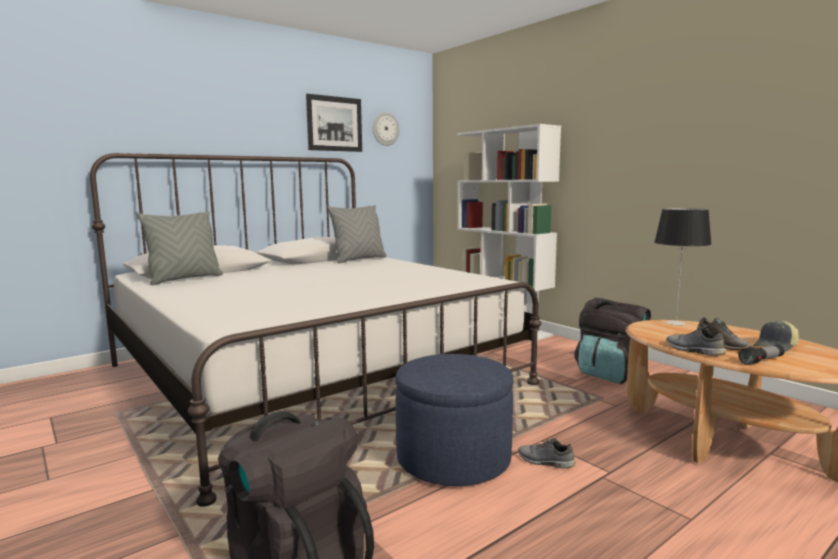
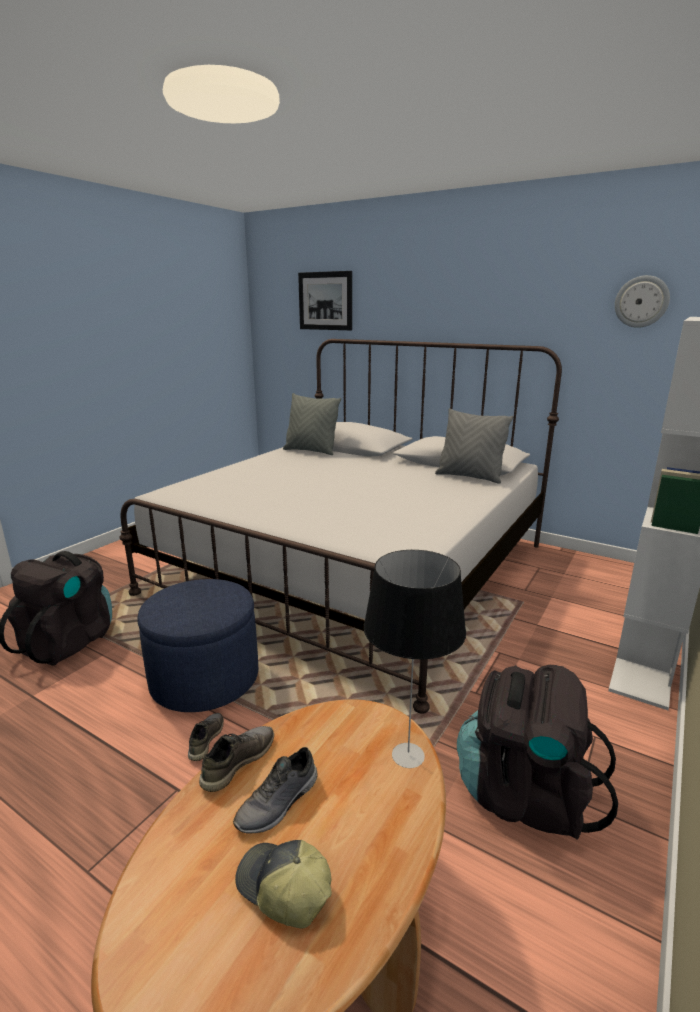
camera: 70 degrees right, 10 degrees up
(334, 124) = (553, 300): picture -> picture (325, 301)
(761, 361) = (191, 844): flashlight -> none

